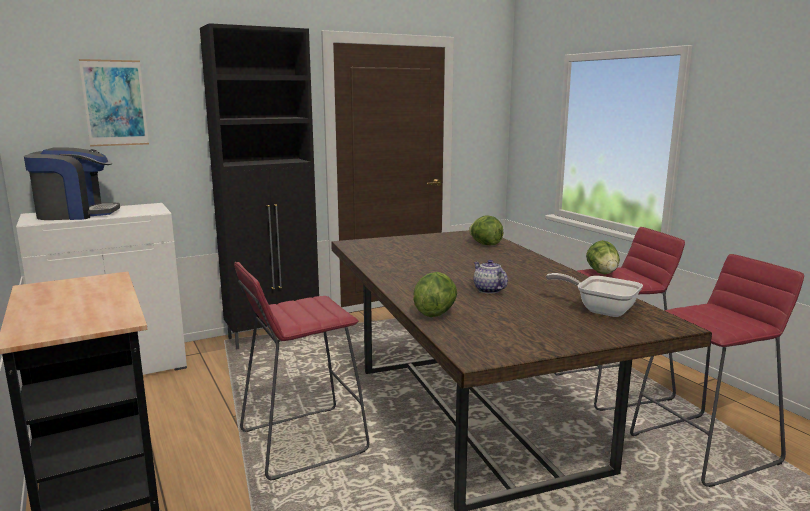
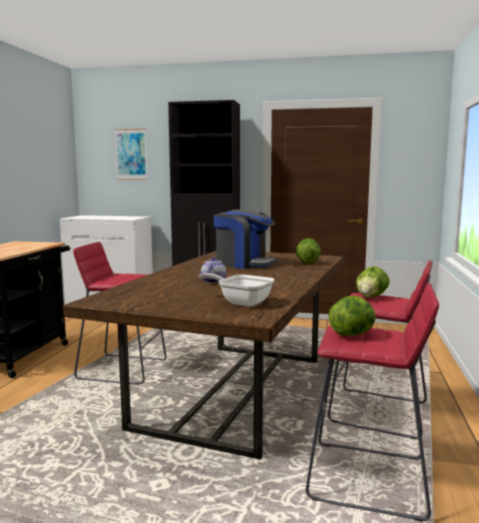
camera: 40 degrees right, 5 degrees down
(76, 214) = (97, 217): coffee machine -> coffee machine (244, 264)
(435, 313) = (143, 283): lettuce -> lettuce (353, 334)
(600, 310) = (241, 302): frying pan -> frying pan turned 45 degrees counterclockwise

